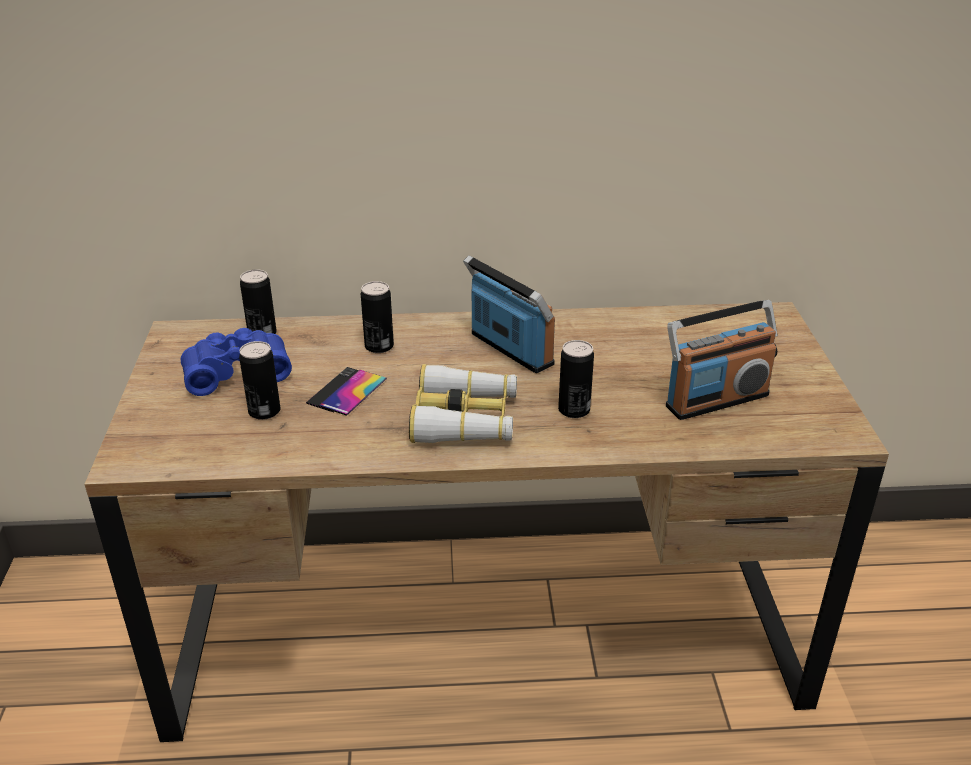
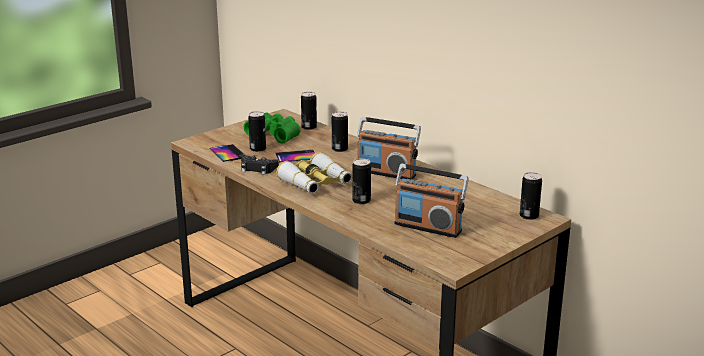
camera: 50 degrees right, 10 degrees down
(233, 446) = (228, 153): none -> phone
(236, 371) = (275, 134): blue binoculars -> green binoculars
(338, 445) = (258, 169): none -> black game controller
(510, 349) = (386, 173): radio -> radio turned 105 degrees clockwise
(758, 321) = (529, 216): none -> can

